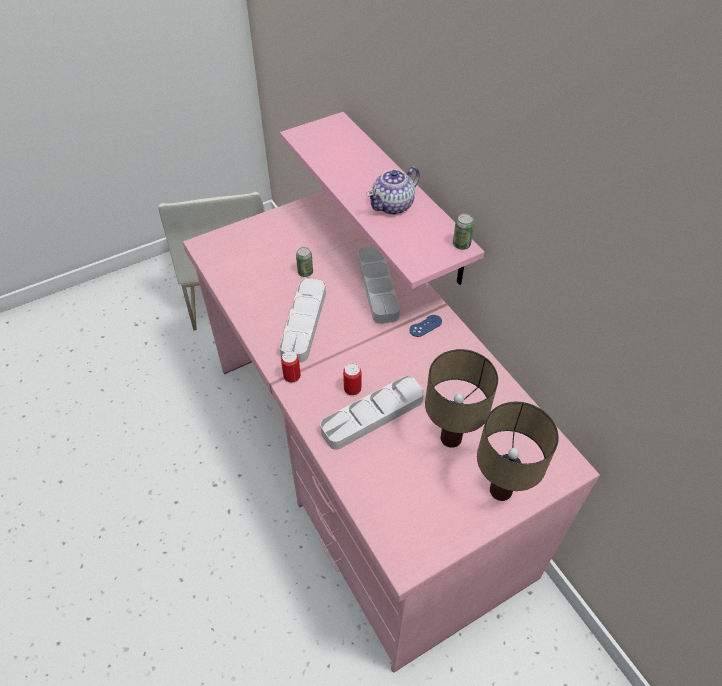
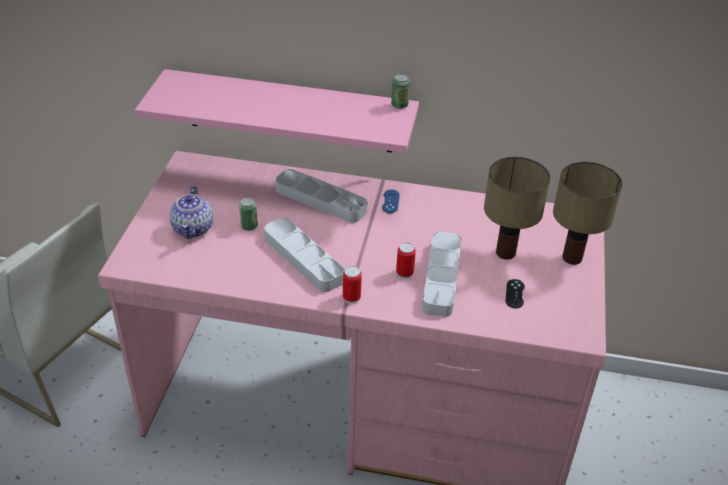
camera: 50 degrees left, 10 degrees down
(393, 205) = (315, 108): teapot -> teapot (193, 228)
(406, 477) = (515, 294): none -> black game controller

